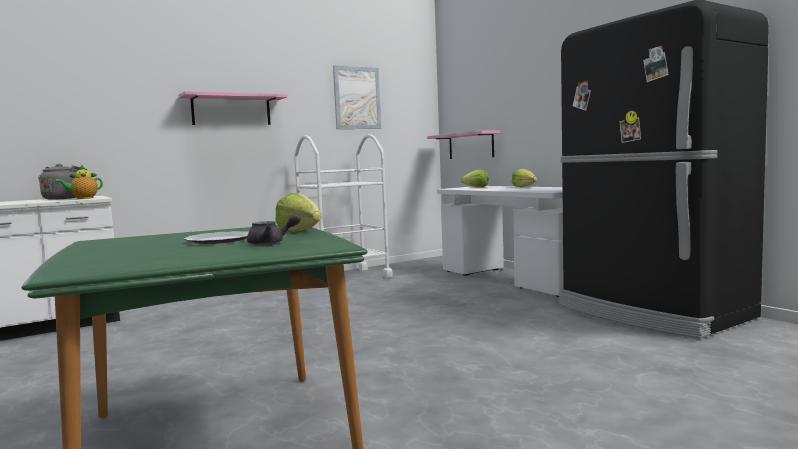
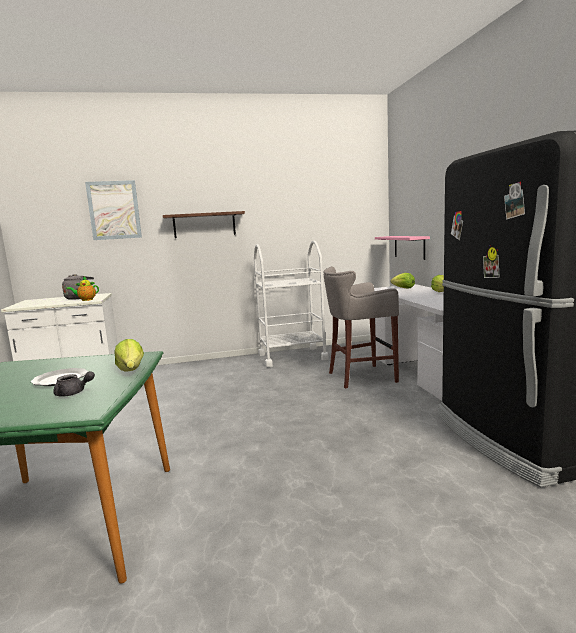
camera: 20 degrees right, 5 degrees up
(231, 110) = (204, 225): pink shelf -> brown shelf
(357, 98) = (310, 207): picture -> picture (114, 210)
(445, 286) = (360, 377): none -> grey stool

